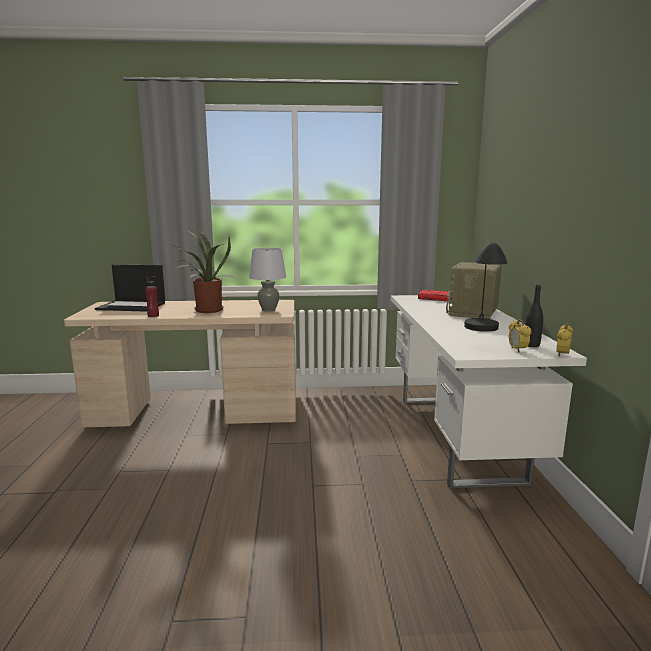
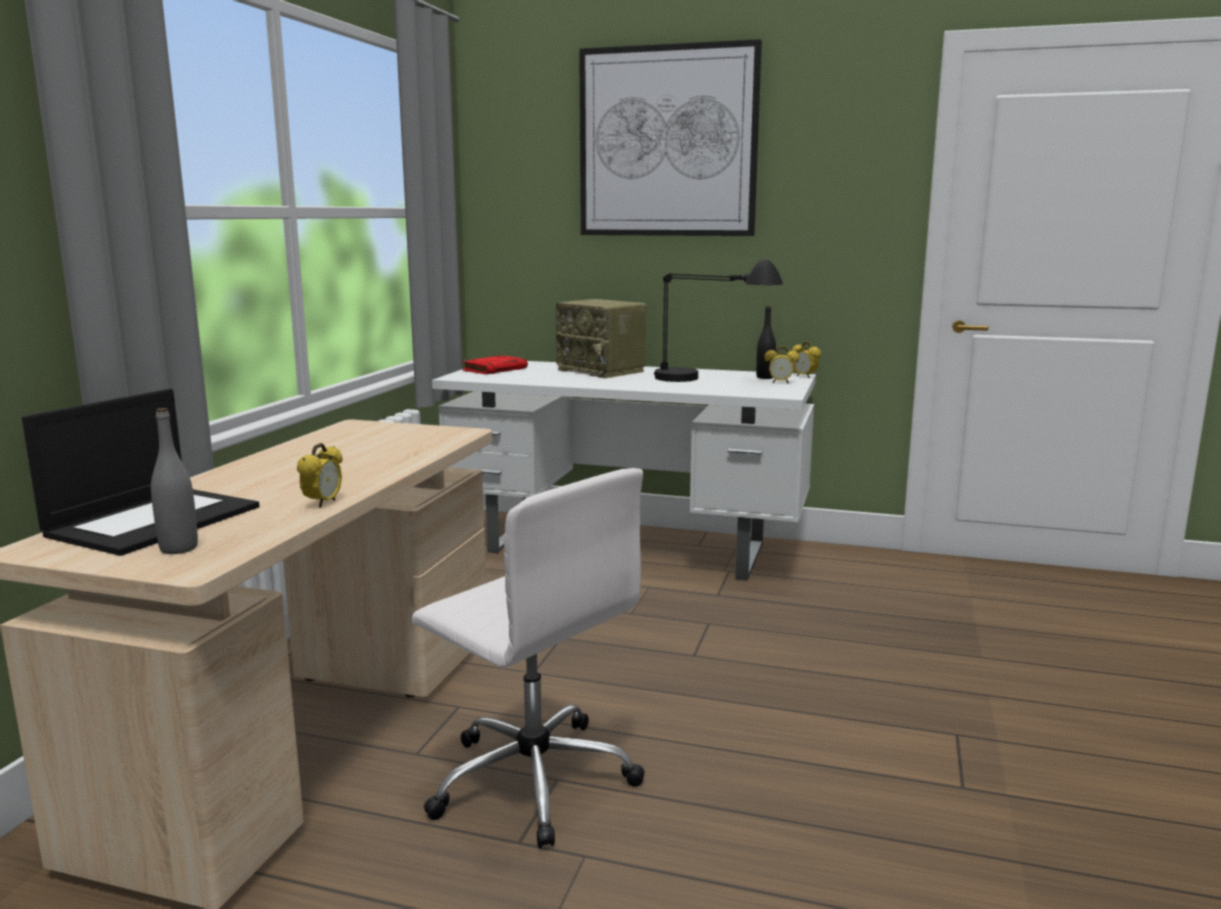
camera: 70 degrees left, 0 degrees up
(101, 312) = (179, 548): none -> grey bottle
(153, 316) = (323, 503): red bottle -> alarm clock
(168, 464) = (532, 778): none -> white office chair
(206, 311) = (347, 468): potted plant -> none
(269, 310) = (416, 435): grey table lamp -> none
(543, 146) = (667, 142): none -> picture

